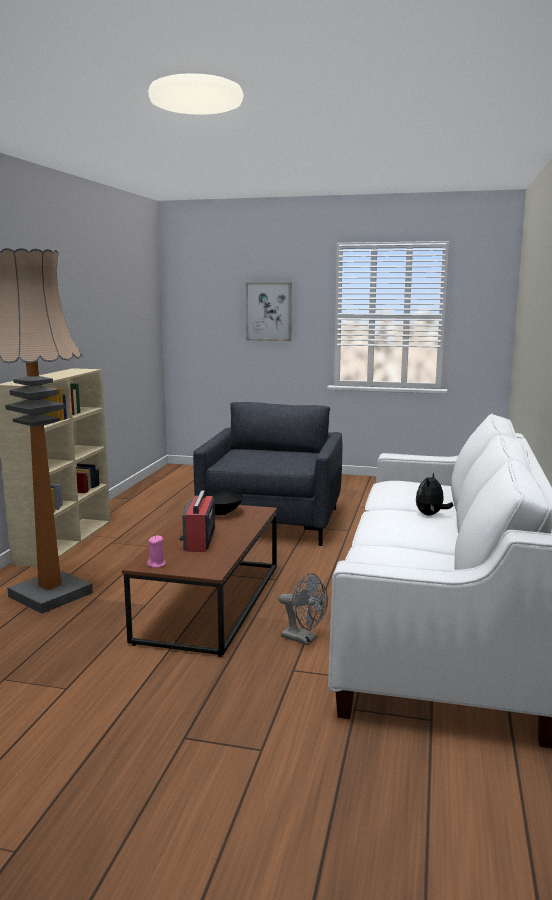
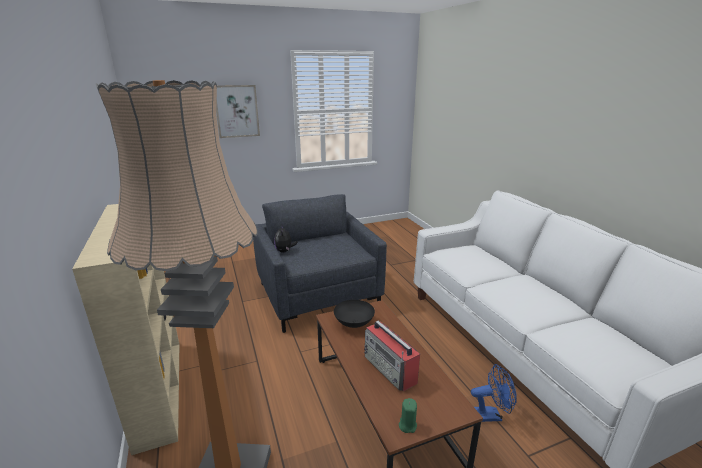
camera: 35 degrees left, 10 degrees up
(156, 564) = (407, 425): pink candle -> green candle
(304, 639) = (490, 415): grey fan -> blue fan
(431, 515) = (521, 281): plush toy -> plush toy (285, 251)

